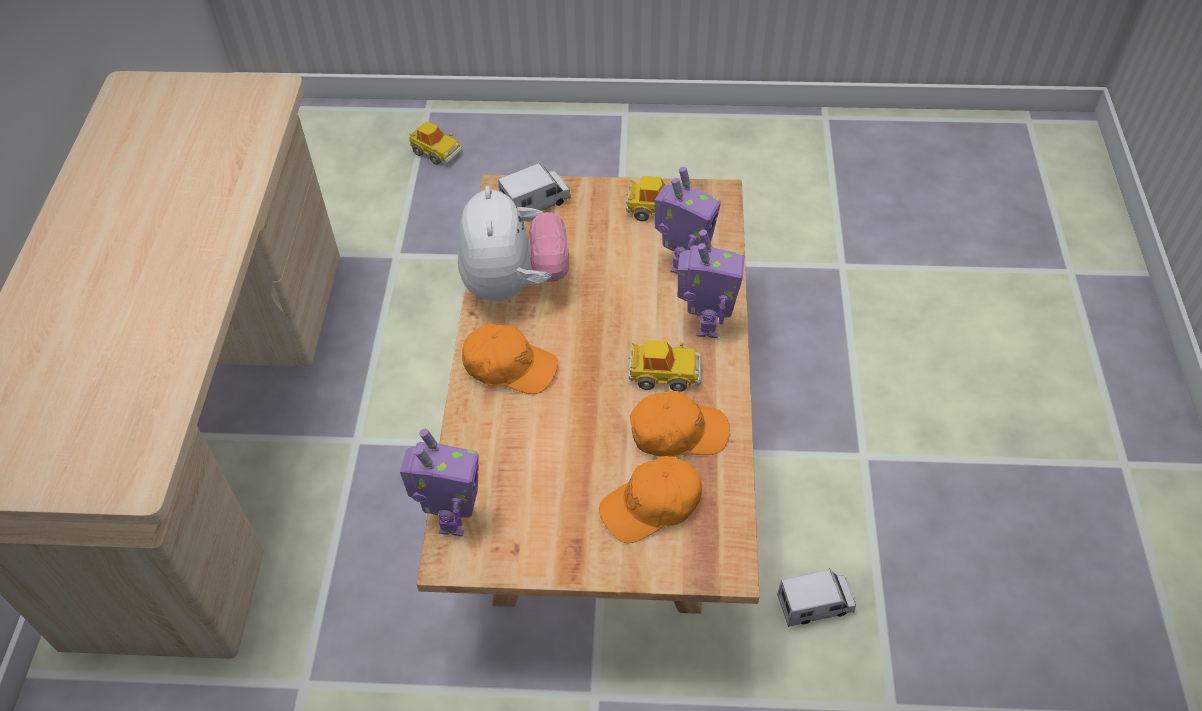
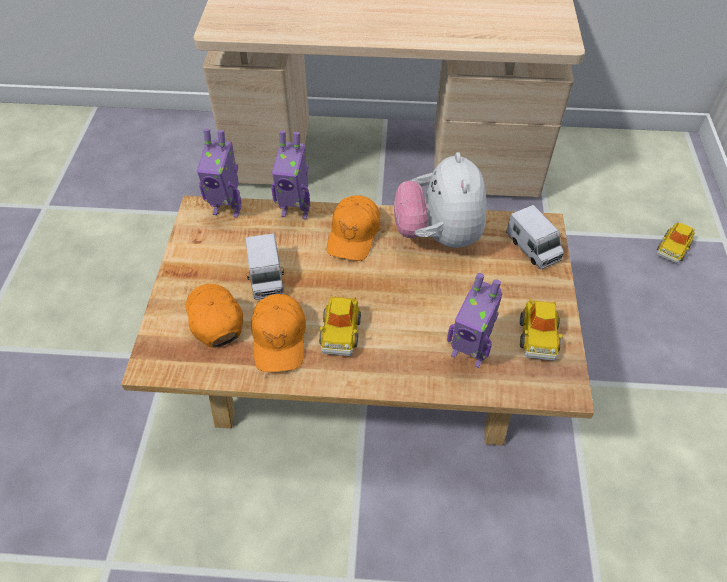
camera: 90 degrees right, 0 degrees up
(514, 283) = (438, 235): plush toy -> plush toy turned 90 degrees clockwise
(705, 324) = (395, 366): toy robot -> toy robot (295, 211)
(815, 605) = (207, 514): toy truck -> toy truck (266, 277)

